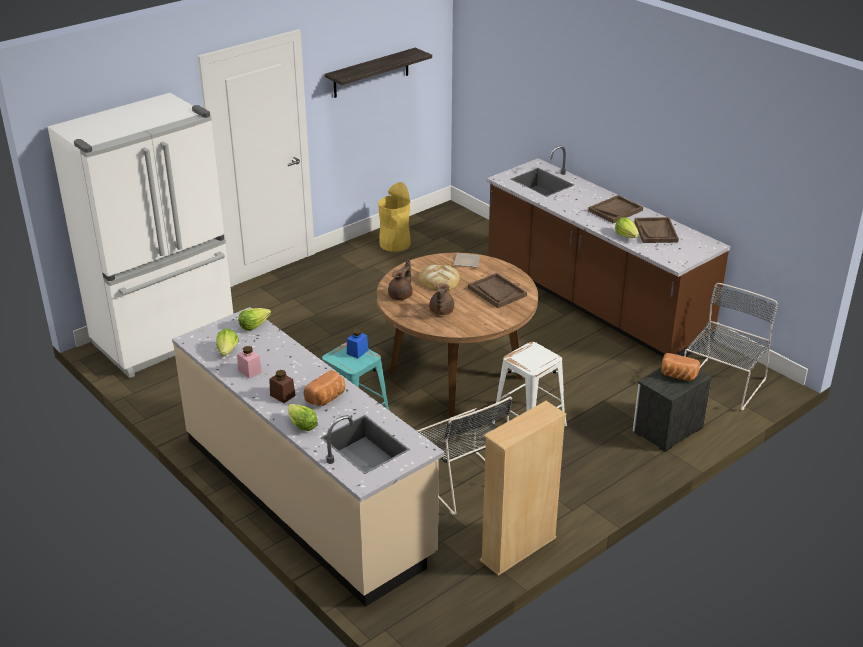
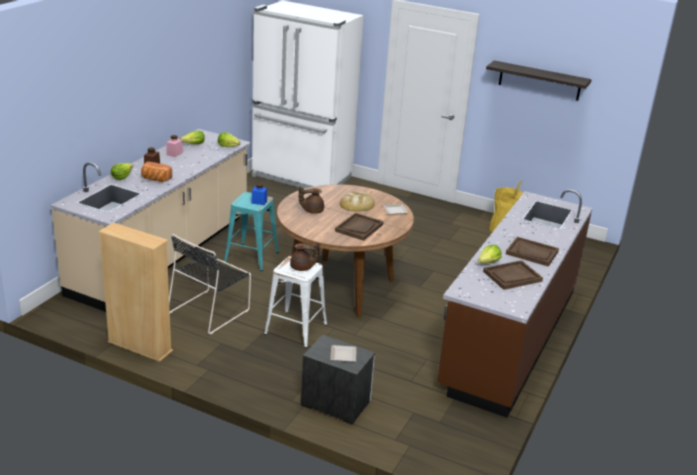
camera: 65 degrees right, 5 degrees down
(401, 295) = (323, 194): brown teapot -> brown teapot (302, 268)
(677, 376) = (344, 354): bread -> plate
(722, 385) = (431, 431): grey chair -> none

